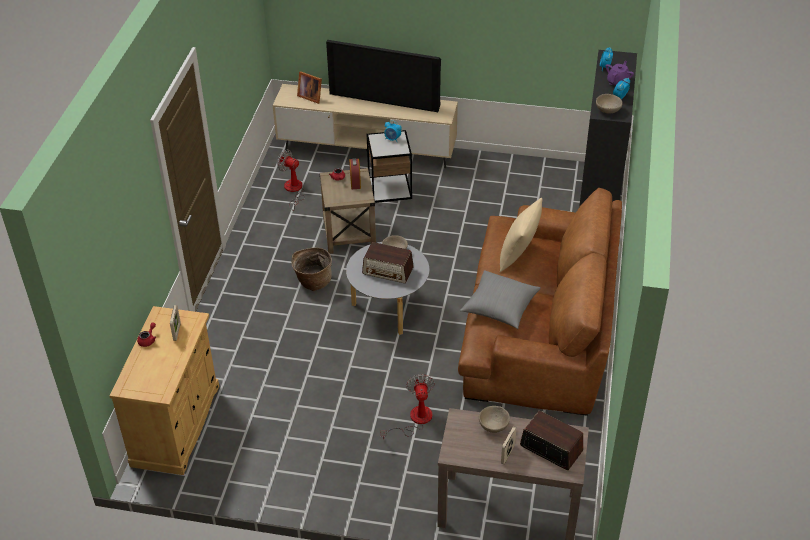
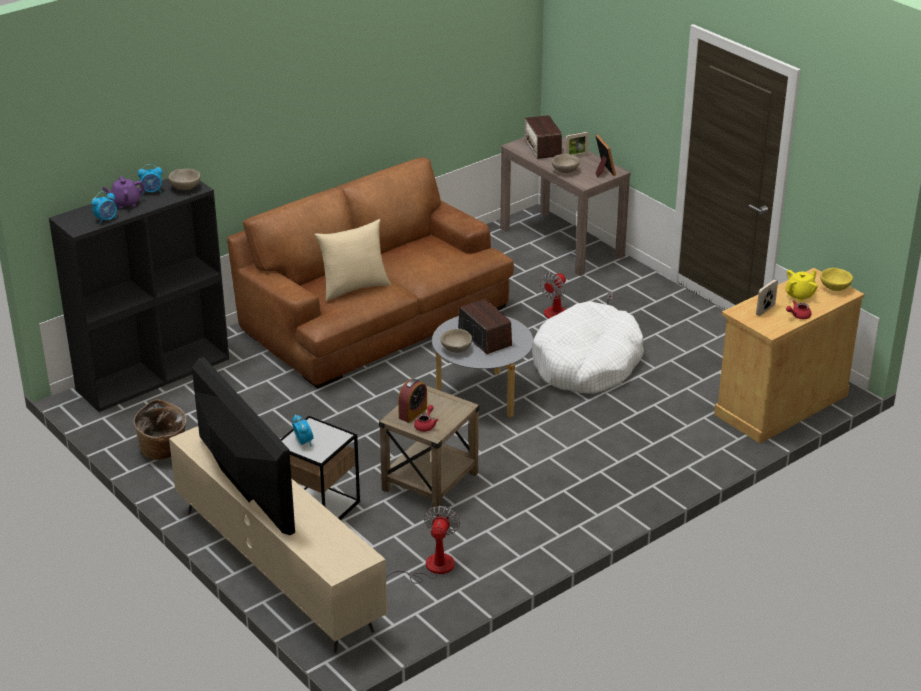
camera: 140 degrees left, 10 degrees down
(137, 388) = (835, 288): none -> yellow bowl
(160, 363) = (800, 295): none -> yellow teapot
(293, 190) = (429, 568): fan -> fan turned 150 degrees counterclockwise
(310, 96) = (322, 543): picture frame -> picture frame (602, 170)
(313, 281) = (526, 455): basket -> basket (164, 451)
(348, 379) = (586, 363): none -> white dog bed
(500, 307) = (430, 264): grey pillow -> none

